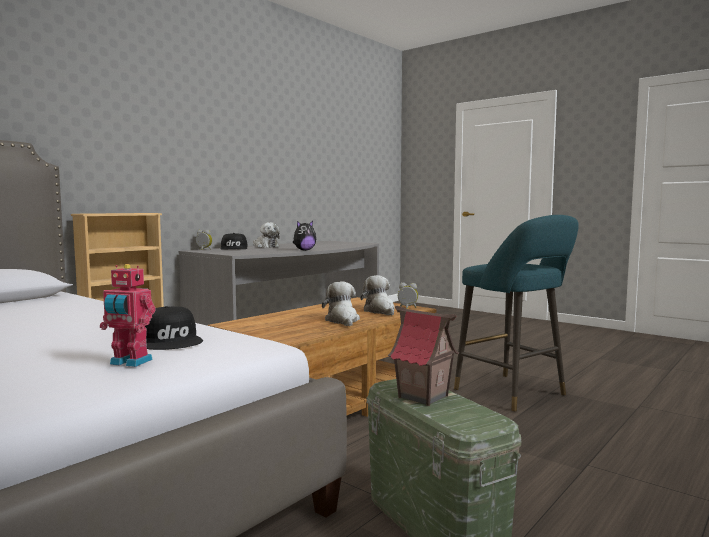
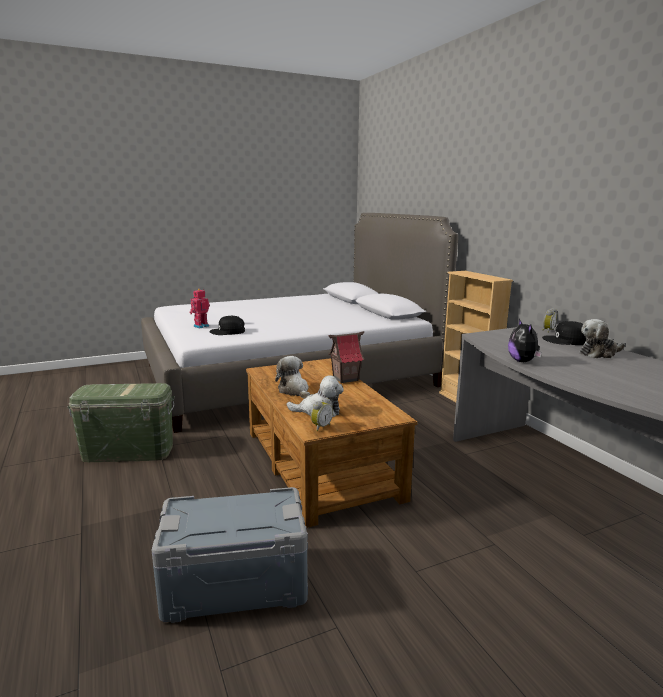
camera: 115 degrees right, 10 degrees up
(342, 320) = (294, 391): plush toy -> plush toy turned 135 degrees counterclockwise
(423, 397) = (131, 388): toy house -> toy house (345, 379)
(514, 393) = (235, 582): turquoise stool -> grey storage box

